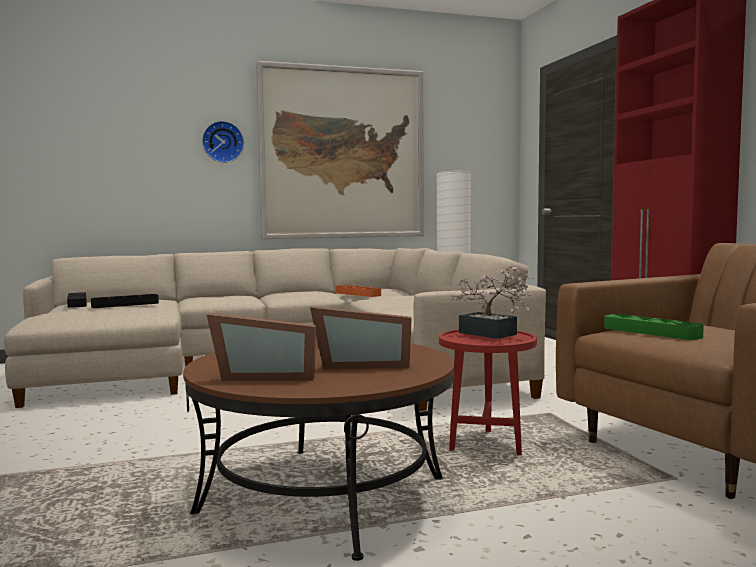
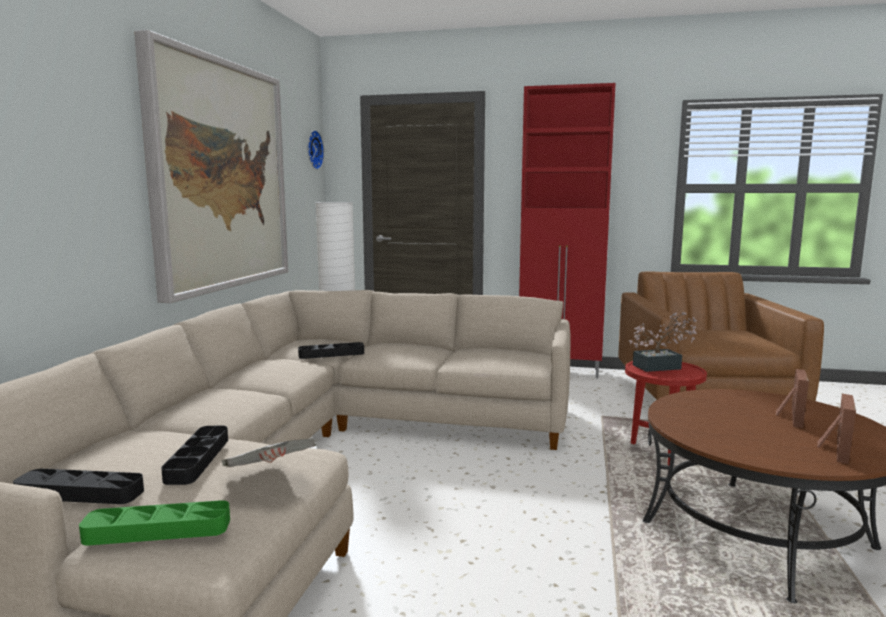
camera: 60 degrees left, 5 degrees up
(111, 314) = (270, 478): none -> newspaper
(223, 142) = (105, 154): wall clock -> wall clock (313, 150)
(357, 294) = (331, 354): orange tray -> black tray
(651, 332) = (709, 341): green tray -> green tray (158, 530)

